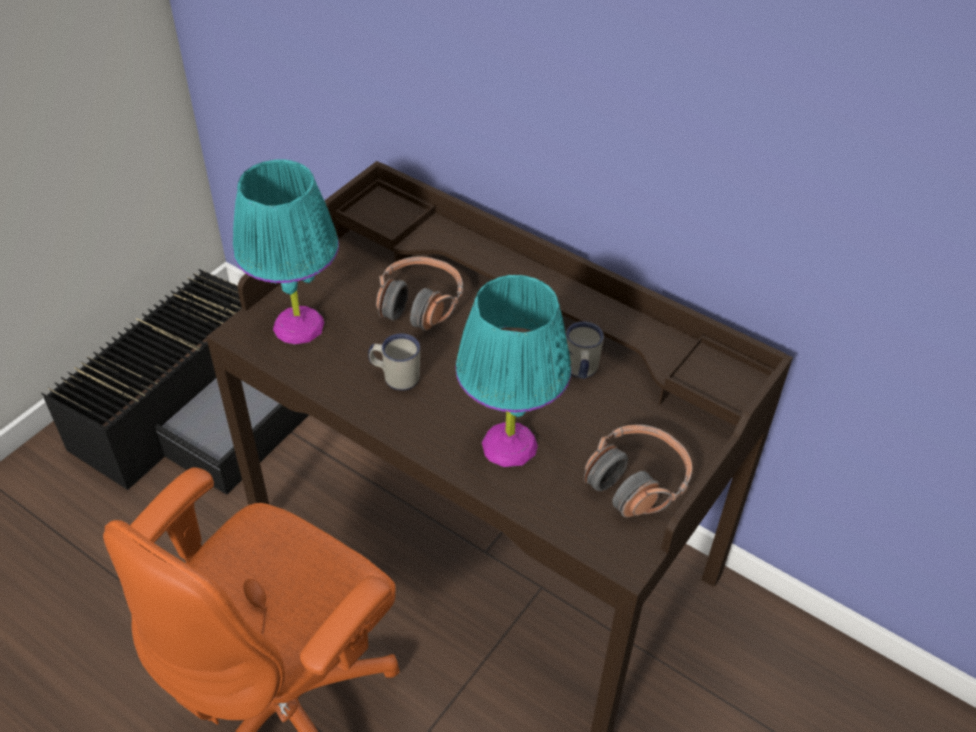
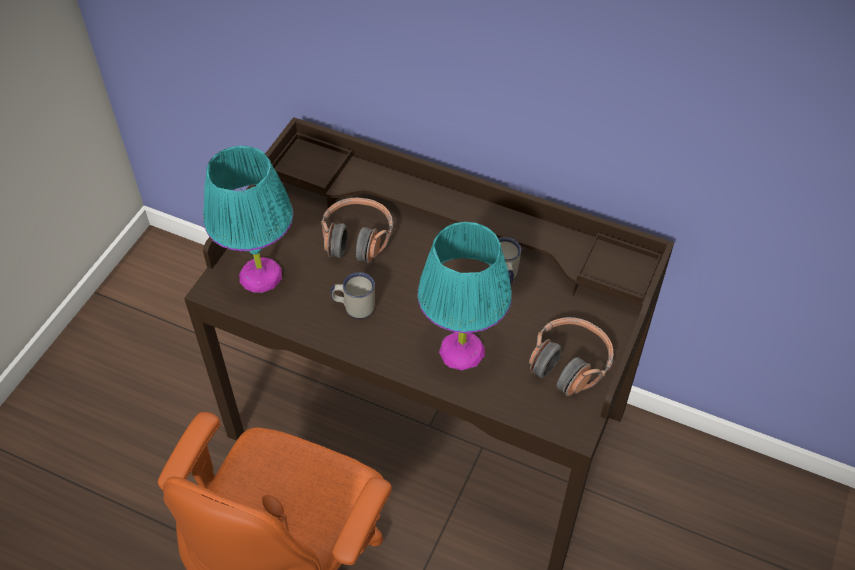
camera: 10 degrees left, 5 degrees up
(196, 411) = (150, 346): black storage box -> none

